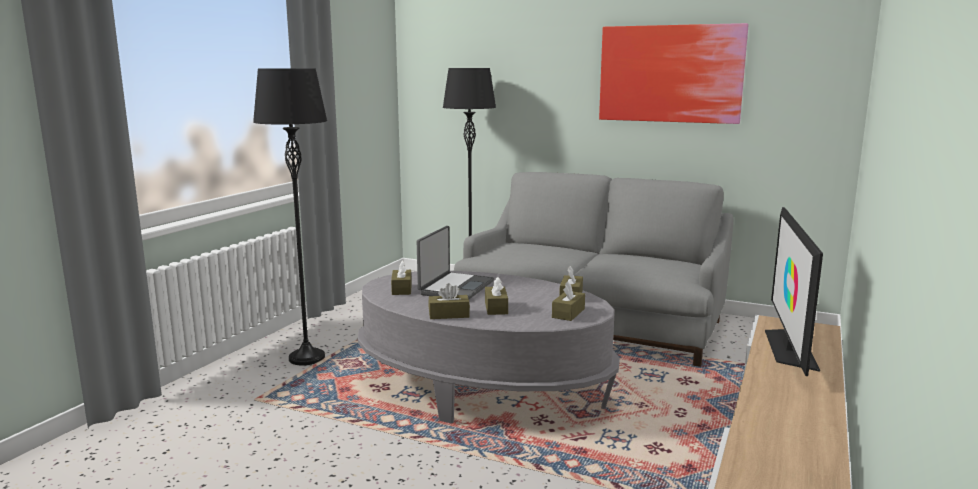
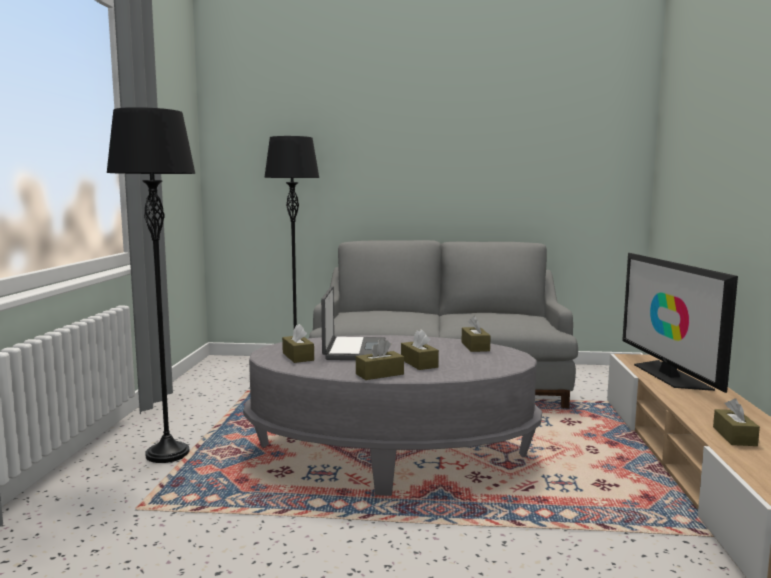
camera: 20 degrees left, 5 degrees down
(568, 313) = (494, 361): brown tissue box -> brown tissue box (734, 436)
(670, 74) = (487, 144): picture -> none

